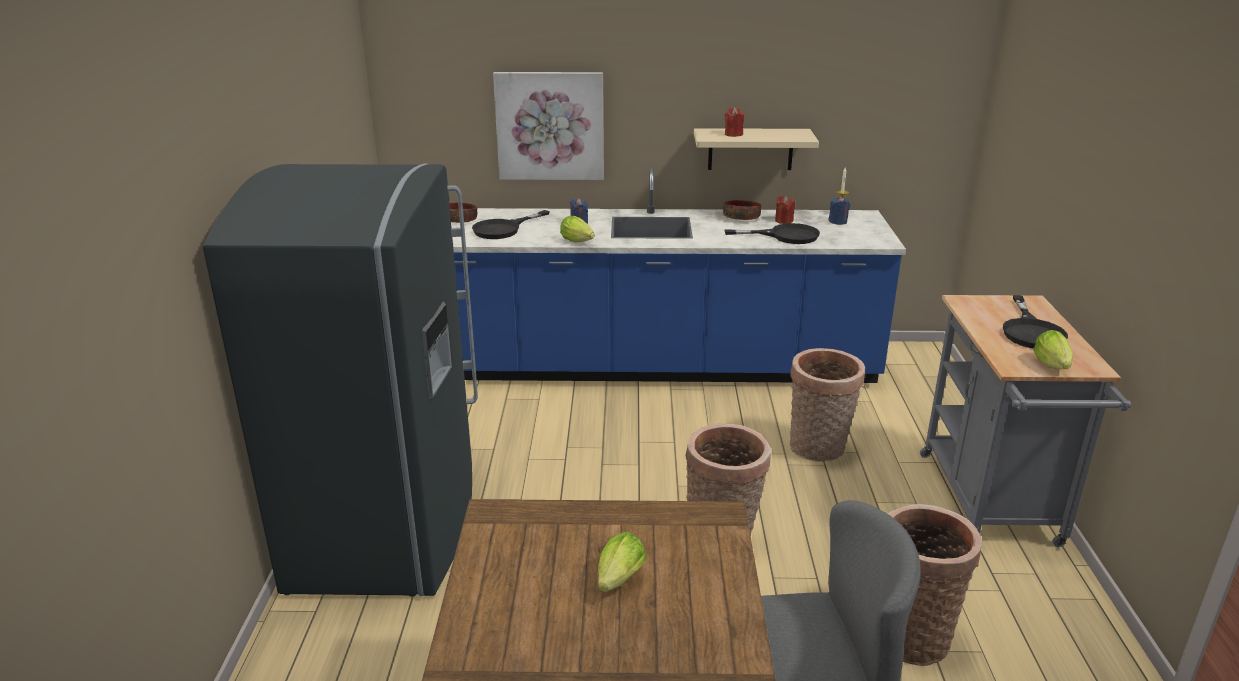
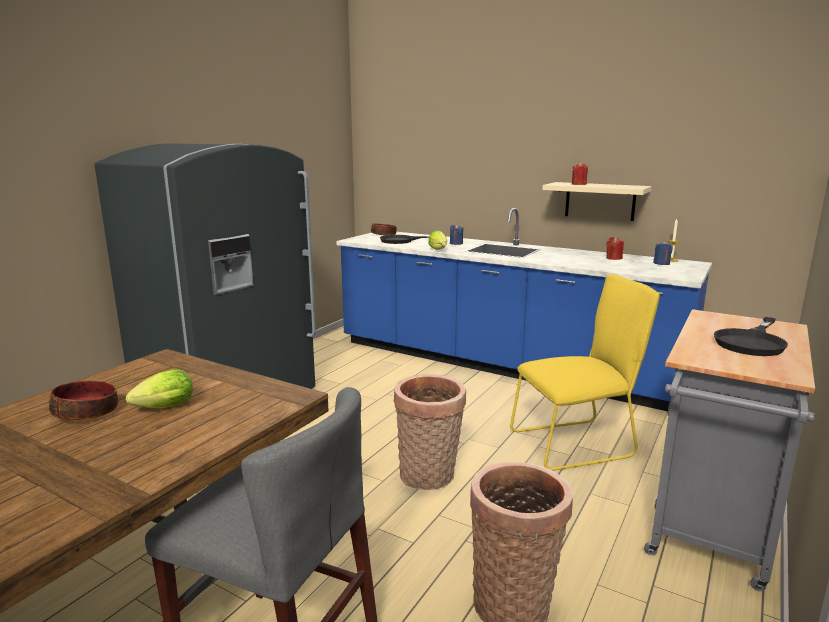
camera: 30 degrees right, 10 degrees down
(550, 126) = (455, 176): picture -> none
(742, 218) = (581, 253): bowl -> bowl (87, 413)
(785, 236) = (600, 264): black frying pan -> none
(818, 449) = (576, 443): basket -> yellow chair
(1052, 367) = (736, 366): lettuce -> none

